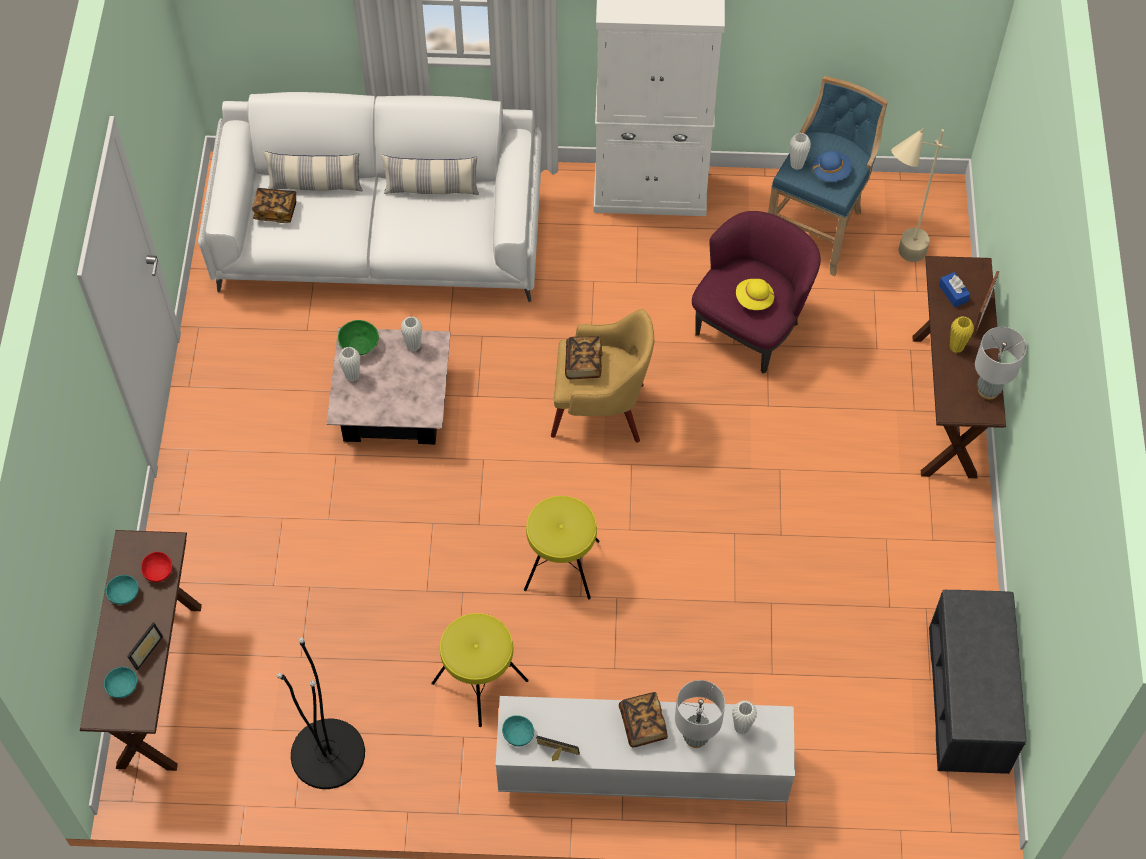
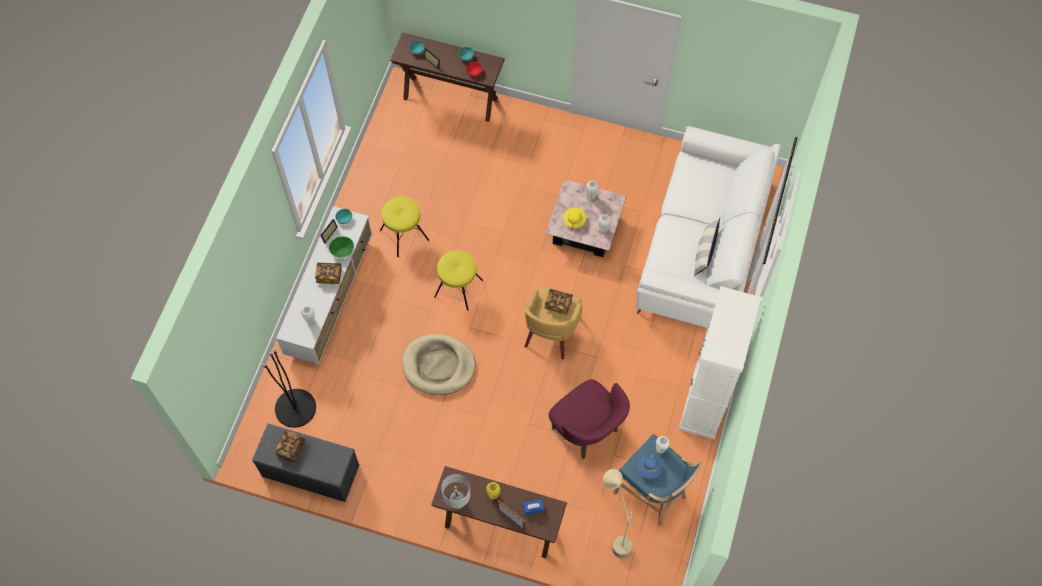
camera: 105 degrees right, 5 degrees up
(275, 211) = (705, 169): book -> book (291, 448)
(315, 185) = (721, 193): pillow -> none
(328, 754) = (389, 162): black floor lamp -> black floor lamp (295, 408)
(359, 346) = (610, 203): green bowl -> green bowl (342, 250)
(695, 737) = (313, 298): grey table lamp -> none
(715, 557) = (438, 366): none -> beige dog bed
(754, 300) = (579, 410): yellow hat -> yellow hat (574, 220)

